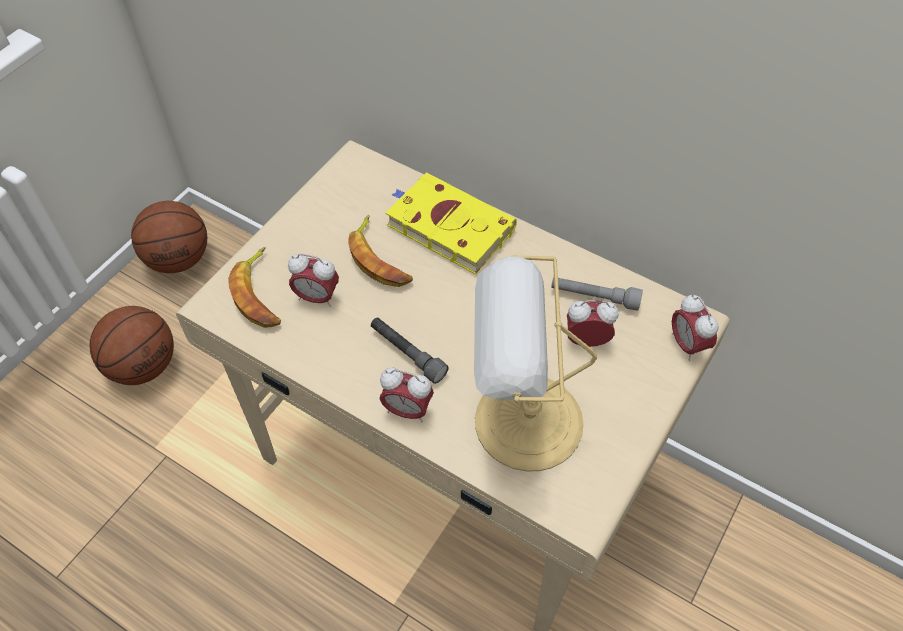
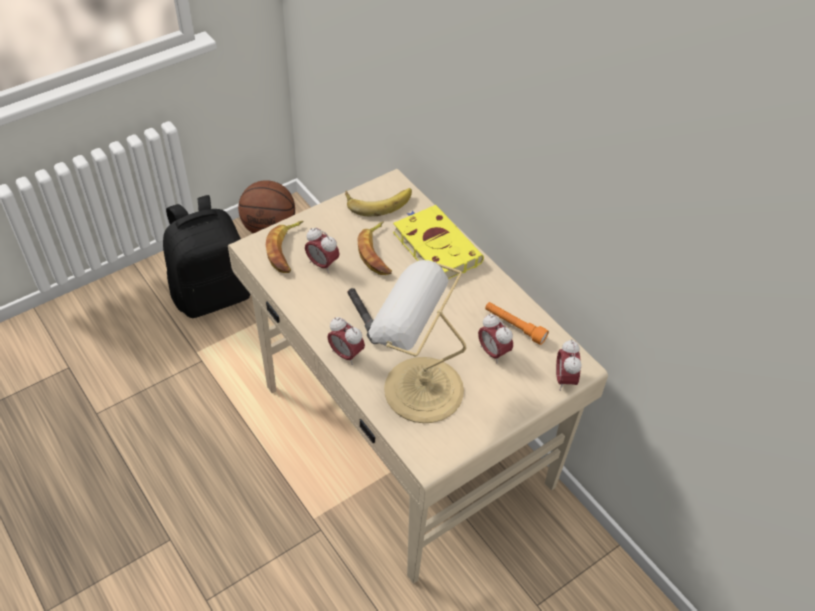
camera: 20 degrees right, 5 degrees down
(143, 365) = (213, 294): basketball -> black backpack
(347, 189) = (378, 201): none -> banana
(586, 340) = (493, 352): alarm clock -> alarm clock turned 150 degrees counterclockwise
(594, 297) = (514, 326): grey flashlight -> orange flashlight

